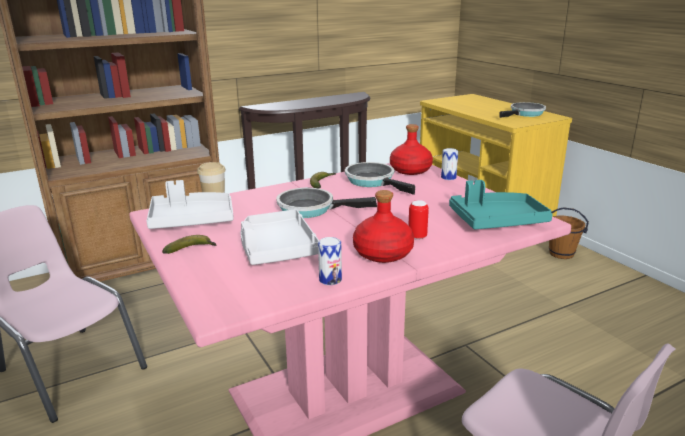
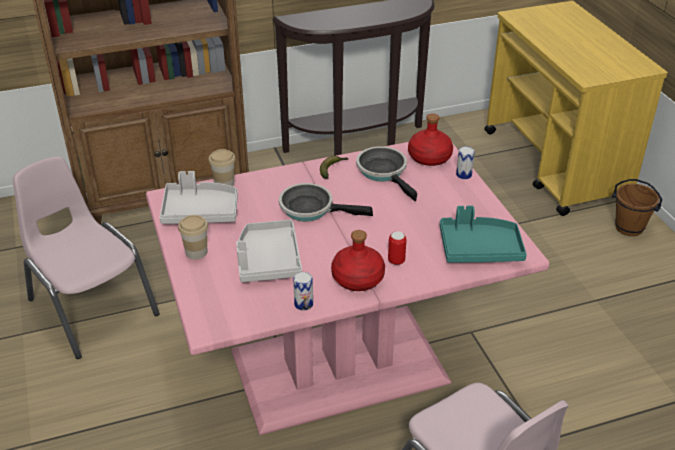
camera: 10 degrees right, 15 degrees up
(192, 250) = (196, 252): banana -> cup
(525, 114) = (614, 57): frying pan -> none

